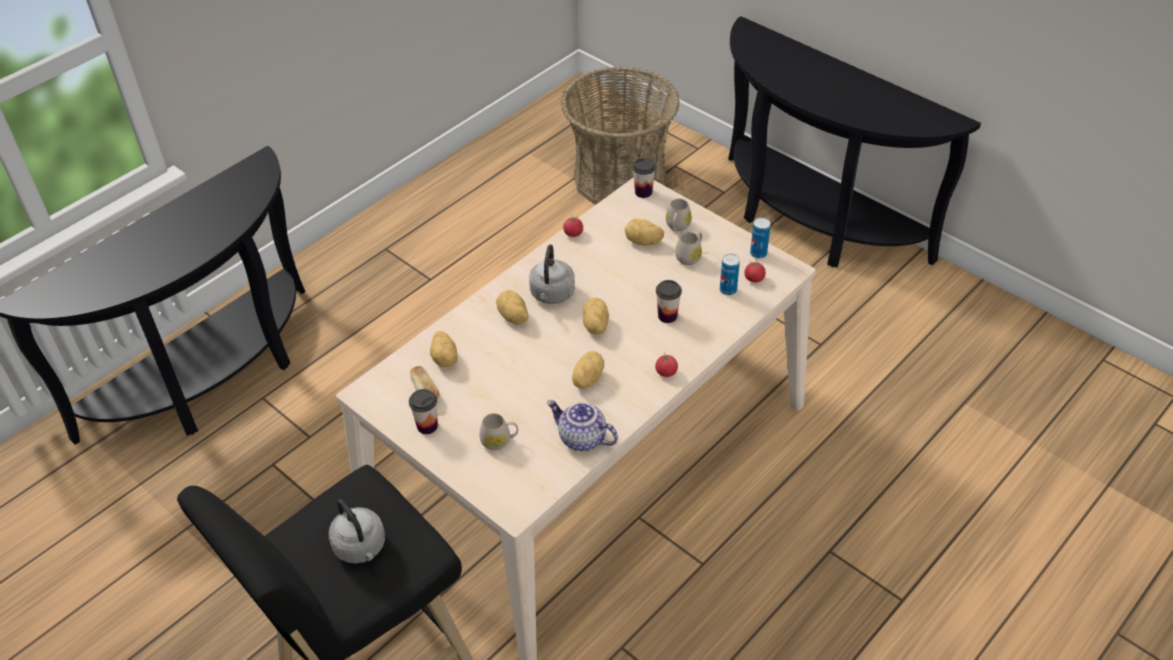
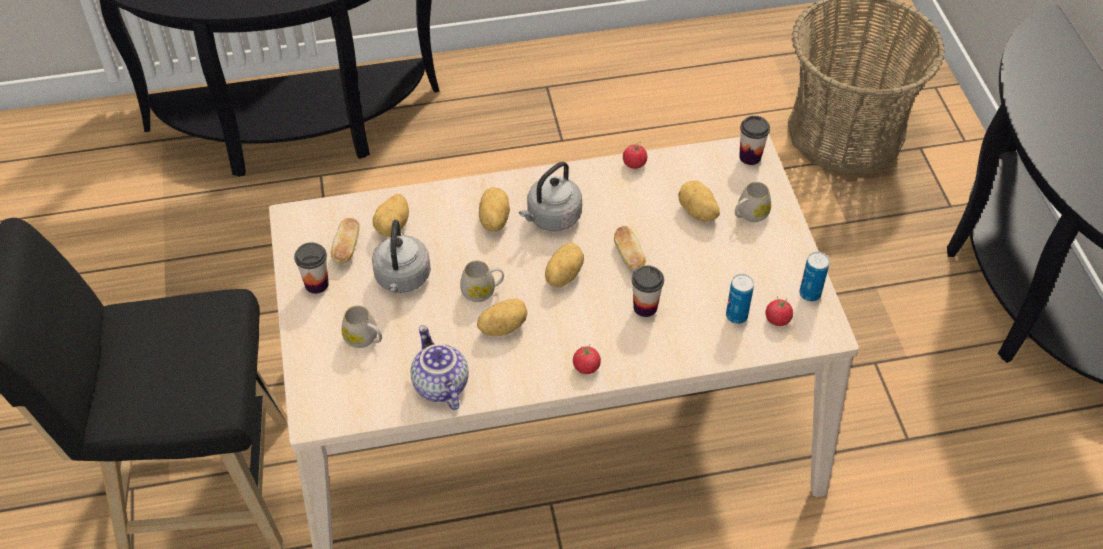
camera: 35 degrees right, 5 degrees up
(361, 548) = (167, 366): grey kettle -> grey kettle (402, 279)
(627, 291) = (629, 257): none -> bread
(690, 256) = (732, 255): white mug -> white mug (482, 291)

